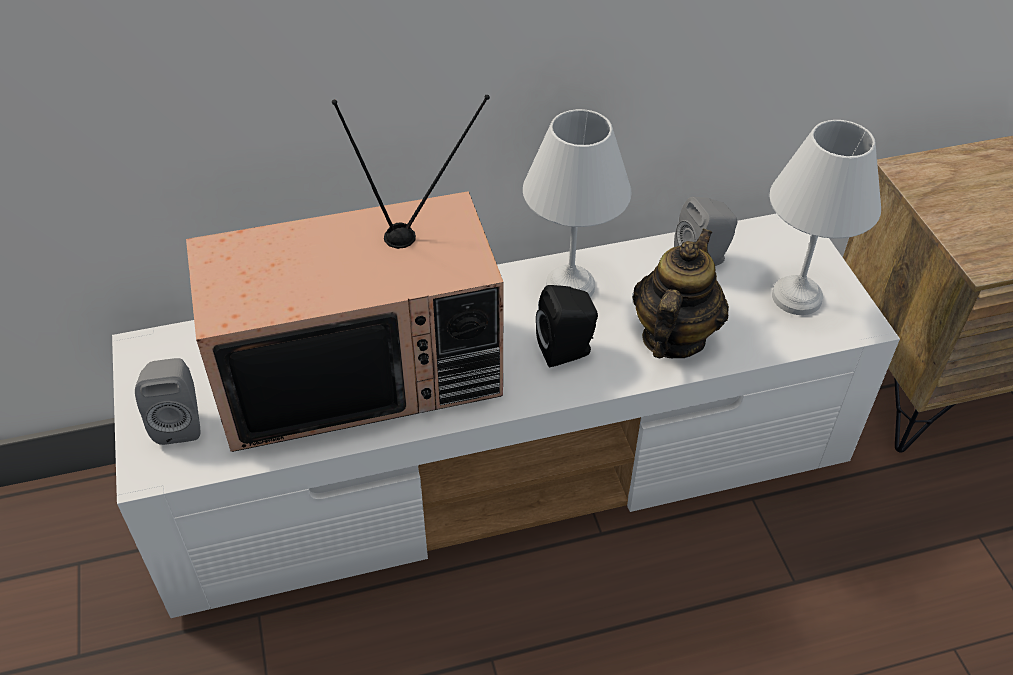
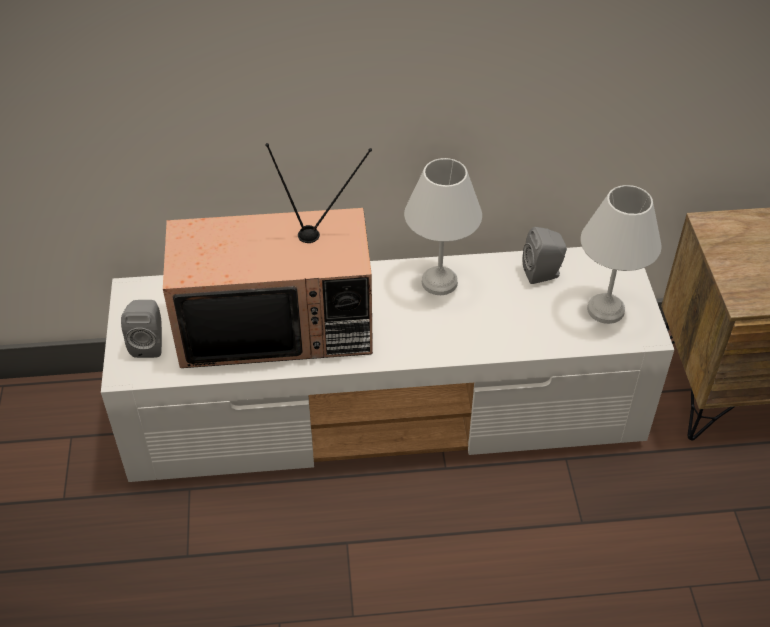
camera: 10 degrees right, 0 degrees up
(567, 351) = (426, 328): black speaker -> none
(672, 337) = (505, 328): teapot -> none

